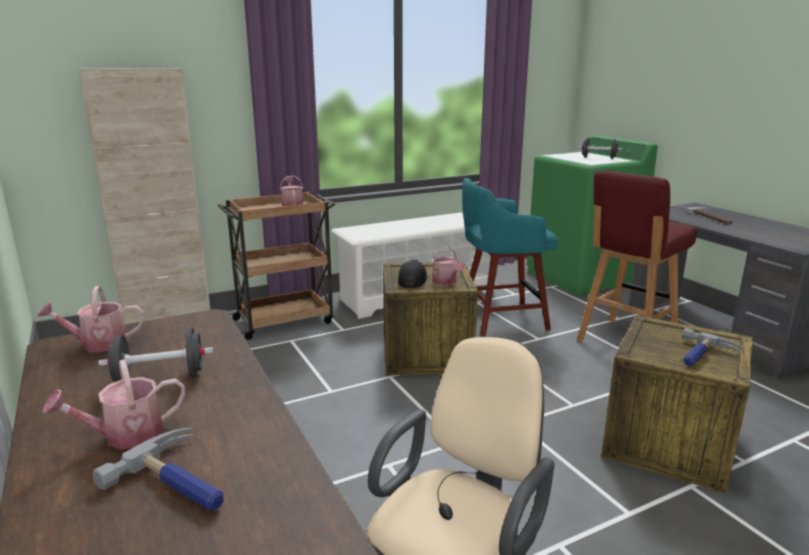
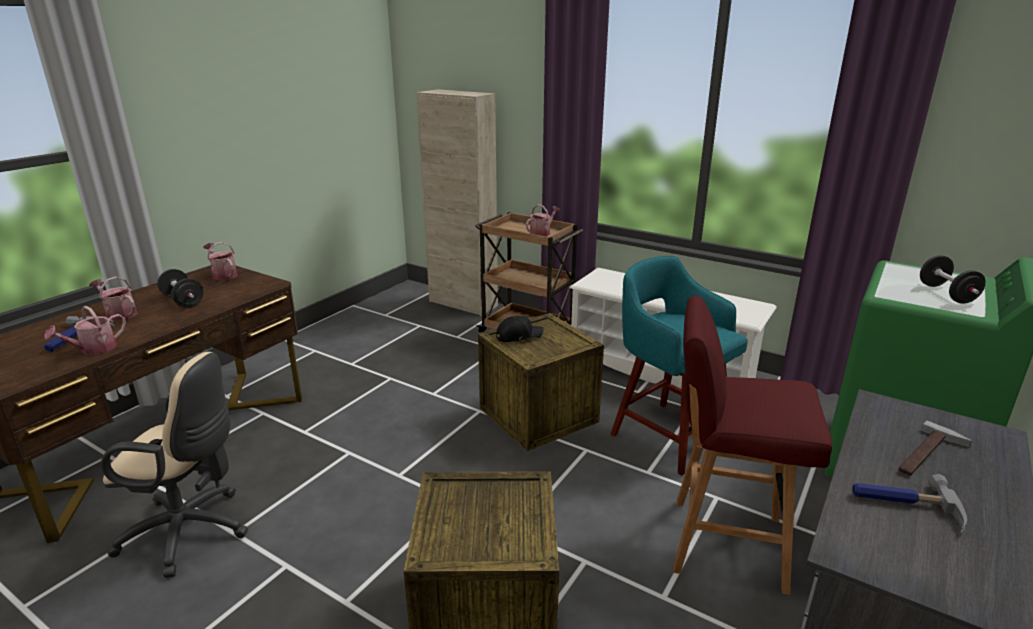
camera: 60 degrees right, 5 degrees up
(446, 282) = (536, 351): watering can -> watering can (94, 349)
(702, 355) = (464, 530): hammer -> hammer (904, 505)

